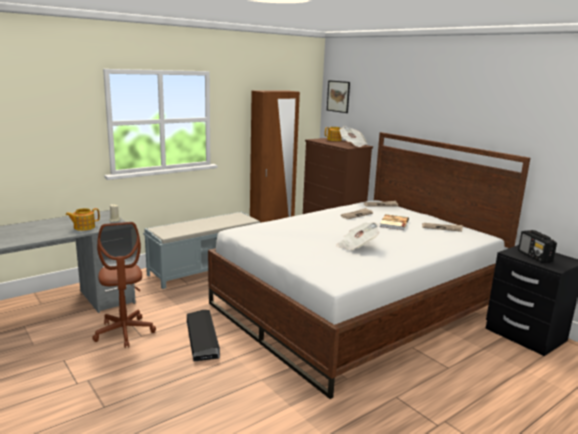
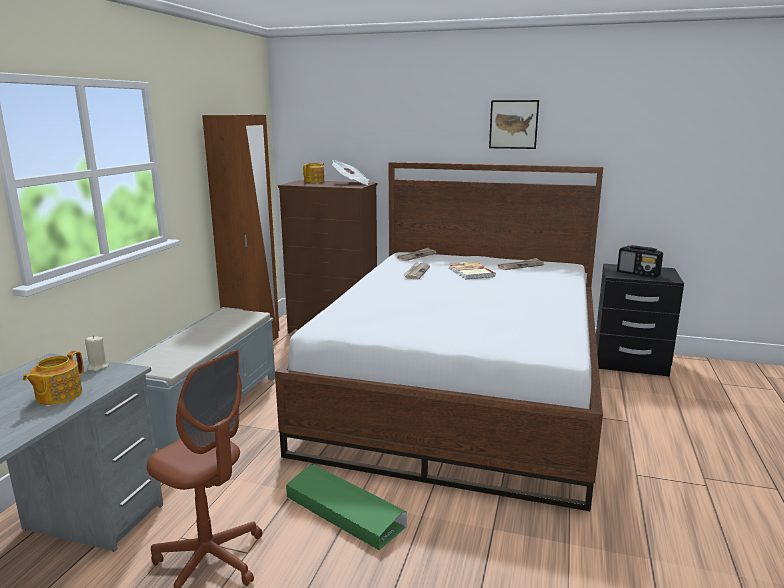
camera: 35 degrees left, 0 degrees up
(202, 339) = (344, 511): black storage box -> green storage box
(338, 96) = (304, 120): picture -> picture (513, 124)
(356, 246) = (492, 306): newspaper -> none

